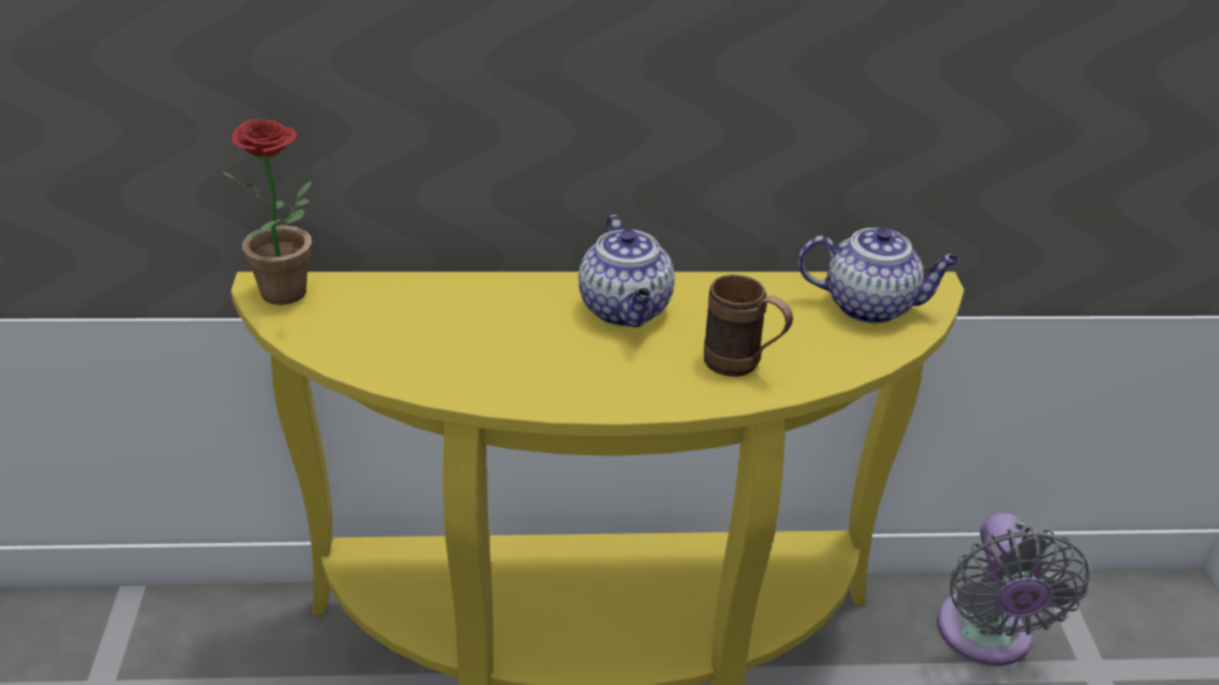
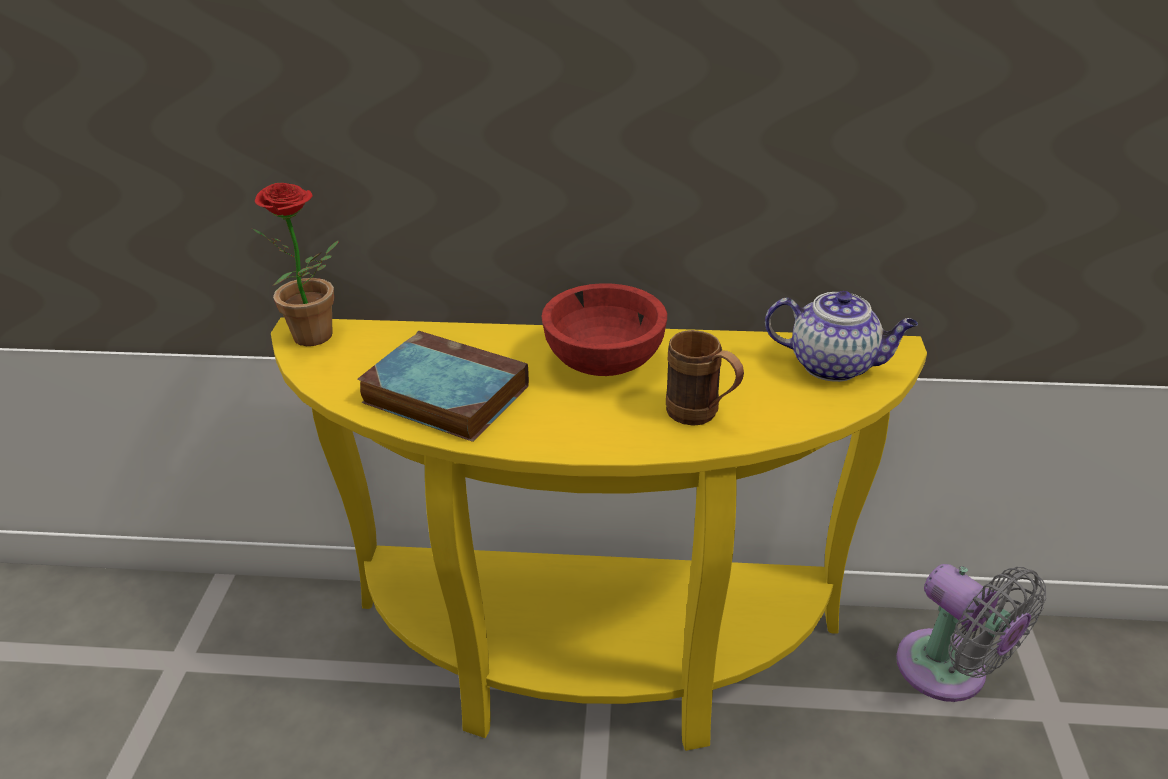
camera: 10 degrees right, 0 degrees up
(453, 354) = (442, 394): none -> book
(626, 311) = (605, 362): teapot -> red bowl
(986, 638) = (949, 673): grey fan -> grey fan turned 45 degrees counterclockwise

